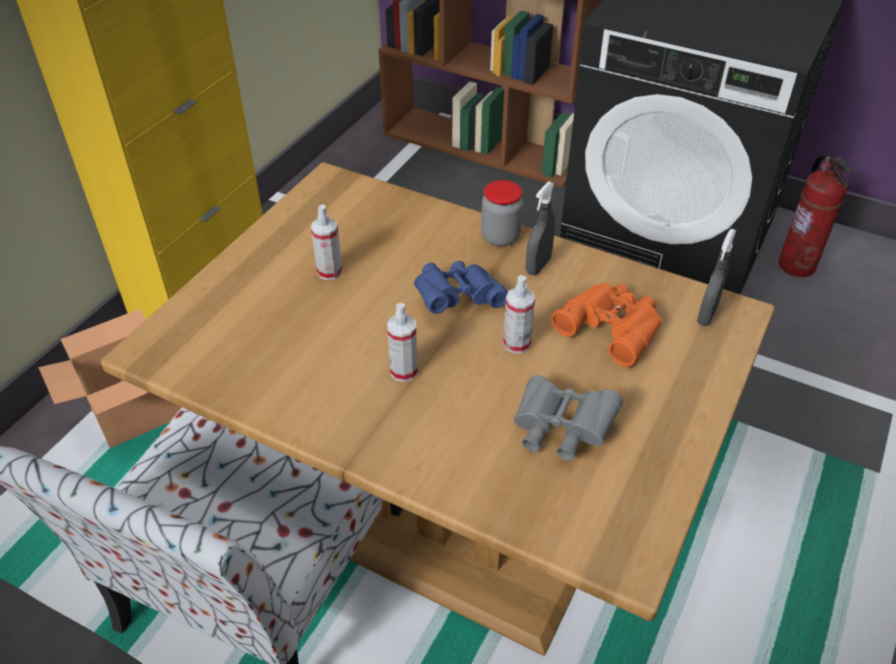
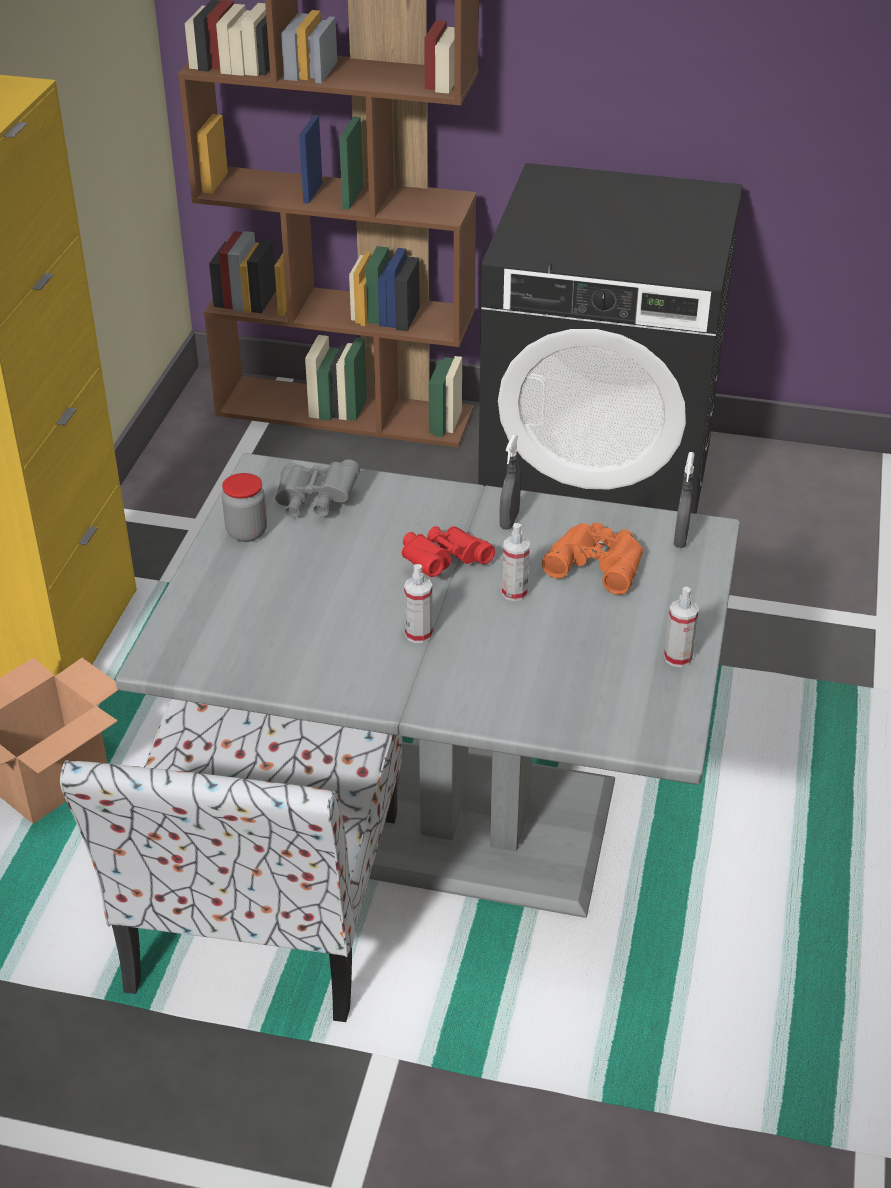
camera: 15 degrees left, 5 degrees down
(329, 272) = (305, 559): spray bottle -> spray bottle (678, 658)
(448, 517) = (445, 816): brown dining table -> grey dining table
(457, 299) = (443, 563): blue binoculars -> red binoculars
(500, 237) = (462, 499): jar -> jar (246, 532)
(560, 430) = (580, 656): grey binoculars -> grey binoculars (315, 502)
(797, 266) = (747, 494): fire extinguisher -> none

